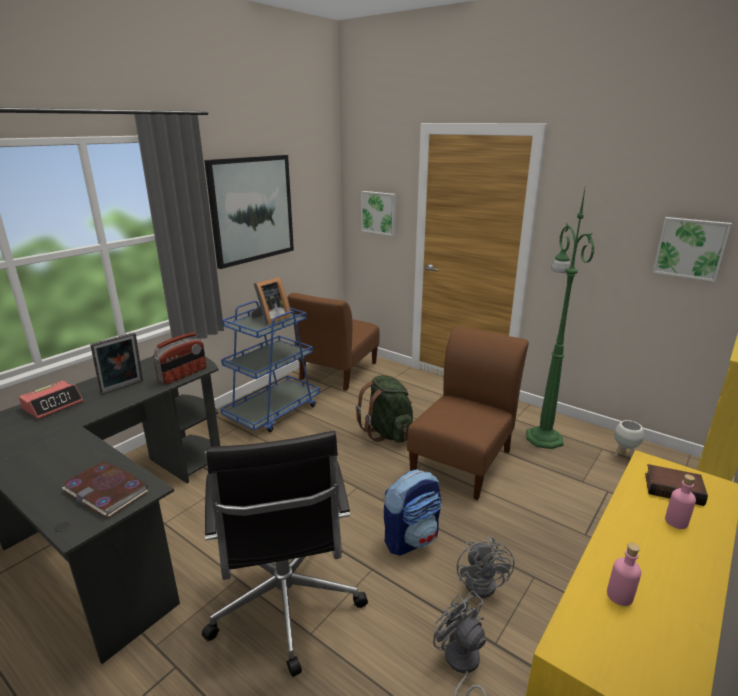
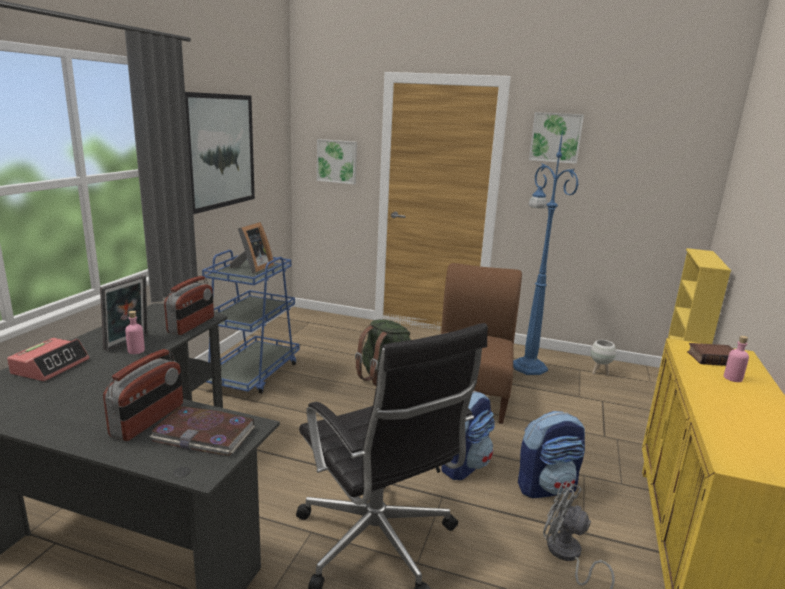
camera: 20 degrees left, 5 degrees down
(78, 469) = (148, 420): none -> radio
(337, 373) = (300, 332): brown chair -> none
(484, 582) = (547, 487): grey fan -> backpack
(543, 437) = (528, 366): green floor lamp -> blue floor lamp
(619, 595) = (737, 427): pink bottle -> pink bottle (136, 351)
(690, 248) = (638, 184): picture -> picture (556, 137)

